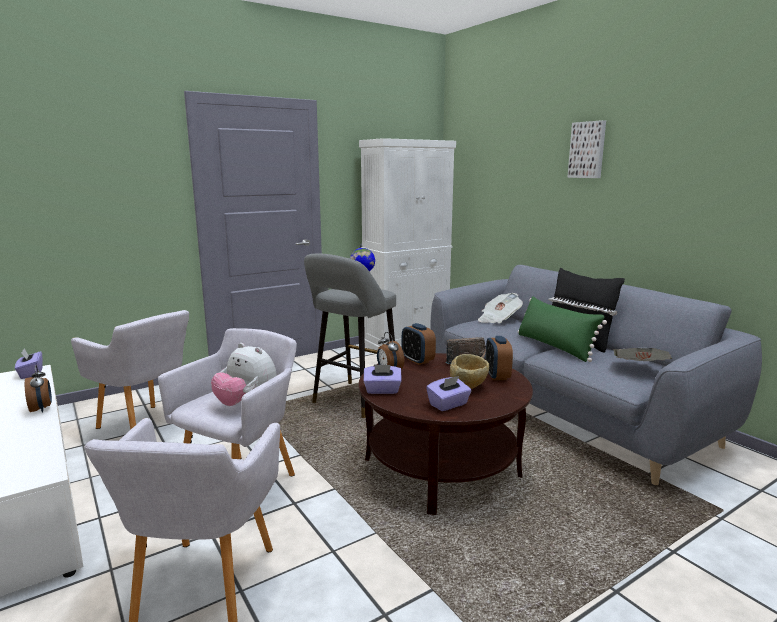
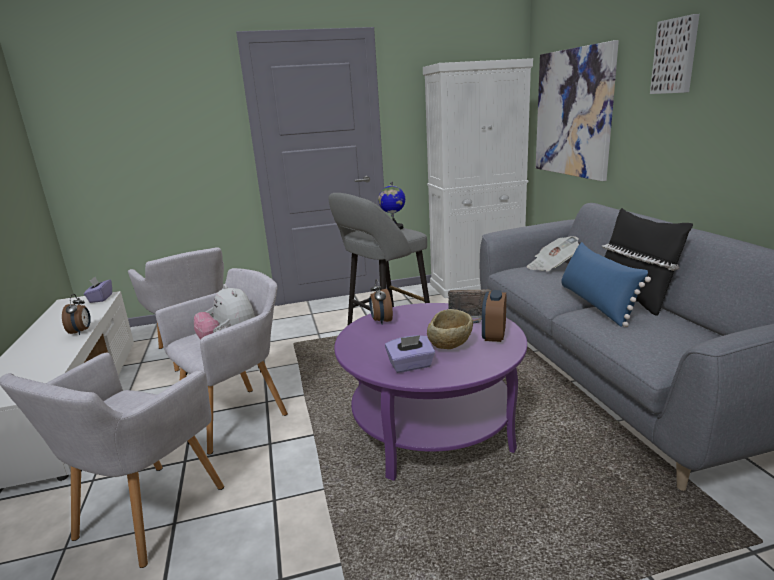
camera: 20 degrees right, 5 degrees up
(382, 390) = (356, 342): purple tissue box -> none
(417, 360) = (421, 310): alarm clock -> none
(442, 467) = (432, 428): brown coffee table -> purple coffee table
(492, 189) = (573, 113): none -> picture
(554, 346) = (596, 304): green pillow -> blue pillow
(639, 369) = (686, 342): newspaper -> none

